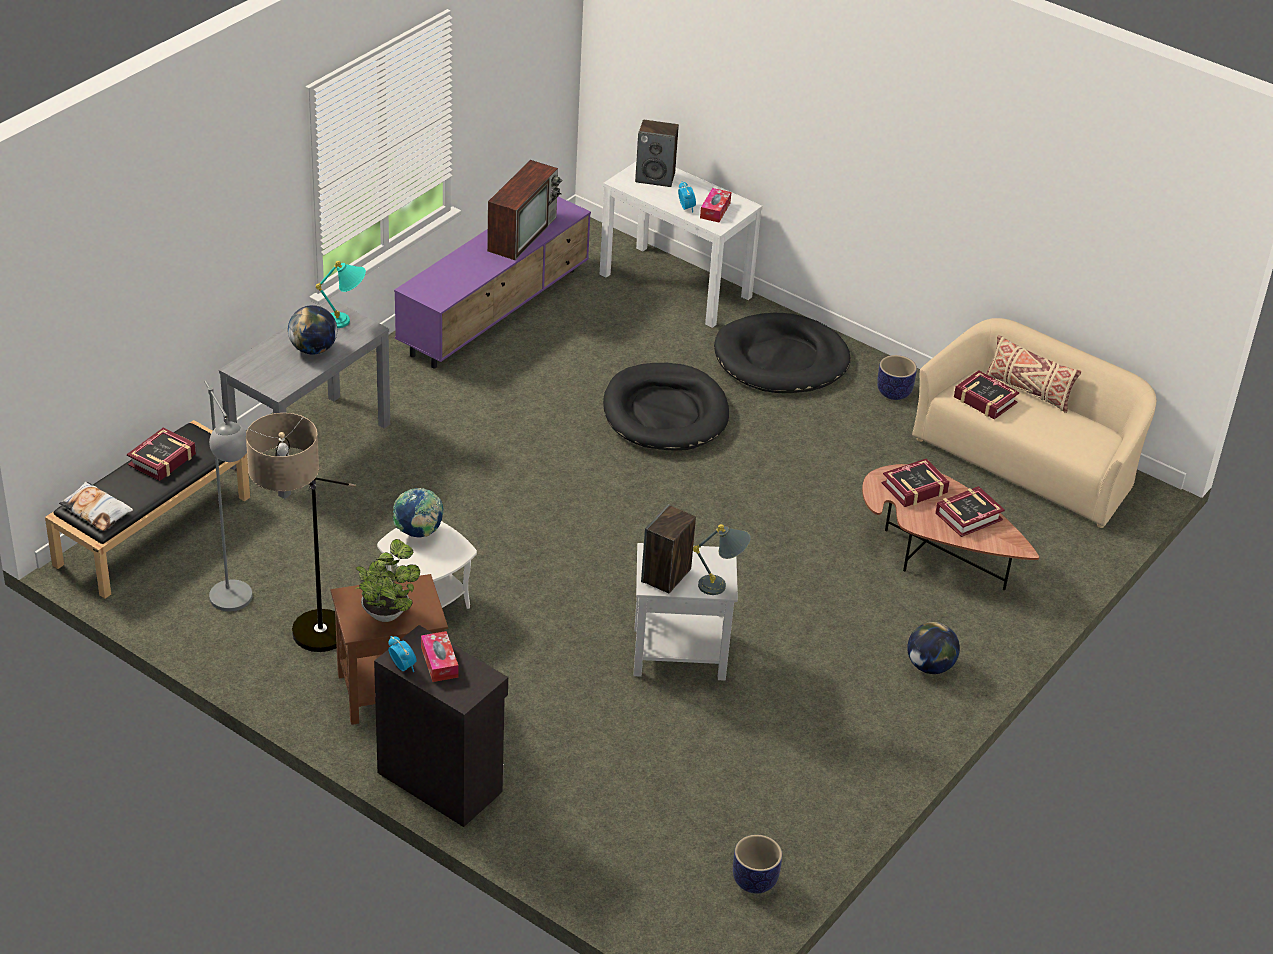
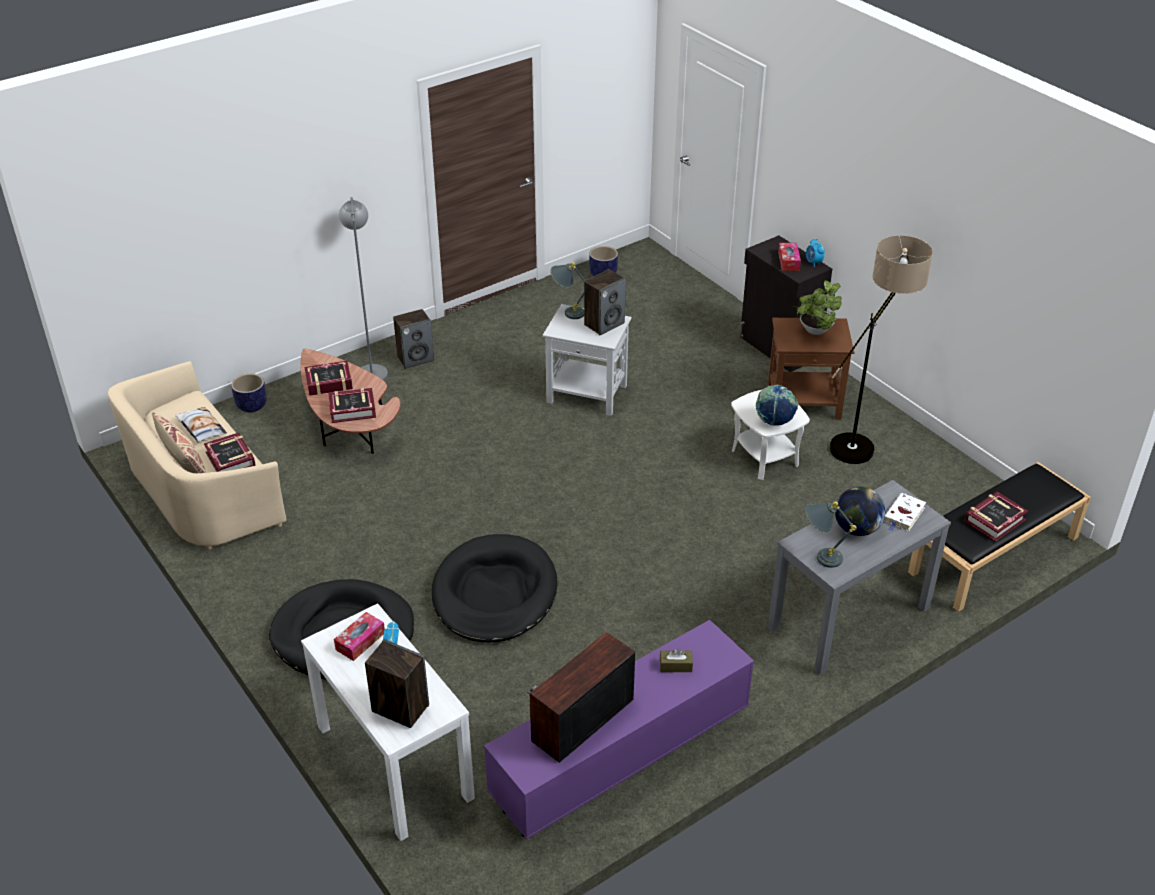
camera: 160 degrees left, 0 degrees up
(96, 510) = (1046, 484): pillow -> pillow (201, 428)
(236, 606) = (917, 479): grey floor lamp -> grey floor lamp (371, 369)
(266, 368) = (903, 515): none -> white book
(346, 321) = (819, 557): turquoise table lamp -> grey table lamp
(459, 276) = (675, 666): none -> brown tissue box
(894, 393) = (262, 576): planter -> planter (252, 405)
(930, 666) = (415, 358): globe -> speaker

